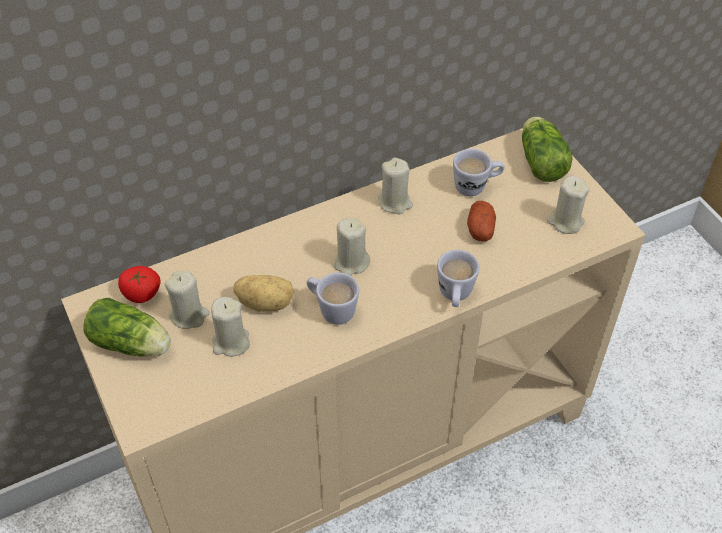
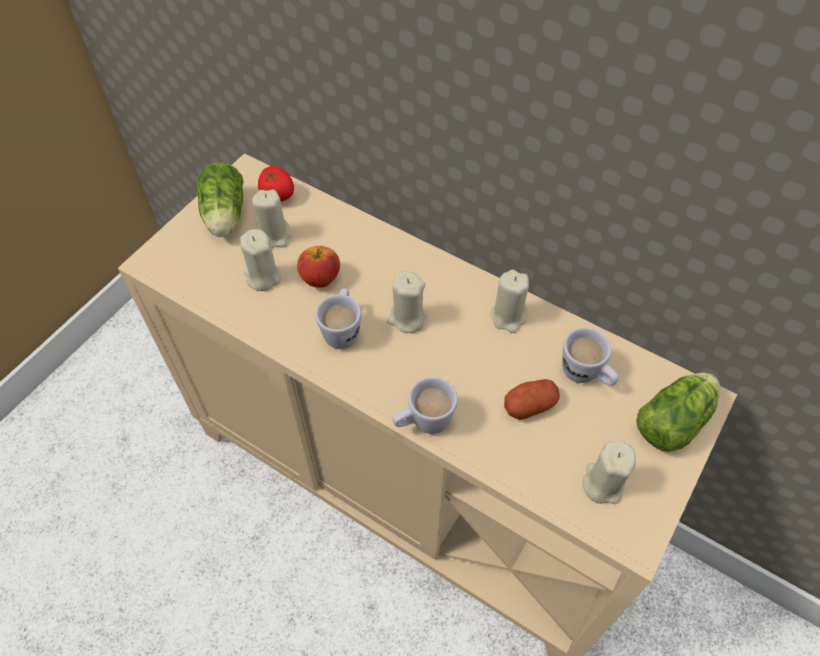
camera: 60 degrees right, 5 degrees up
(266, 302) = (320, 279): potato -> apple

